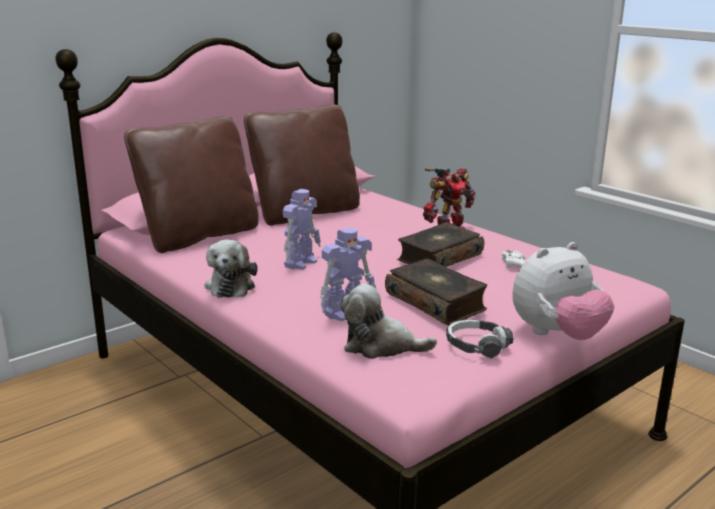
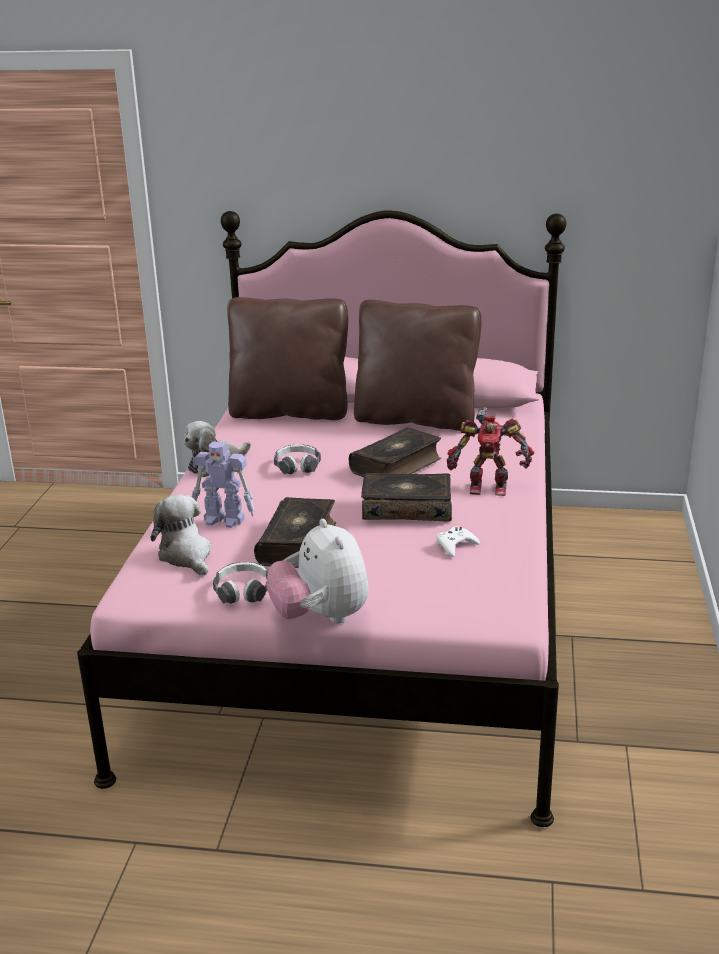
camera: 50 degrees right, 5 degrees up
(301, 262) = (297, 466): toy robot -> headphones
(369, 239) = (397, 466): none -> book
(557, 335) = (321, 617): plush toy -> plush toy turned 45 degrees clockwise

